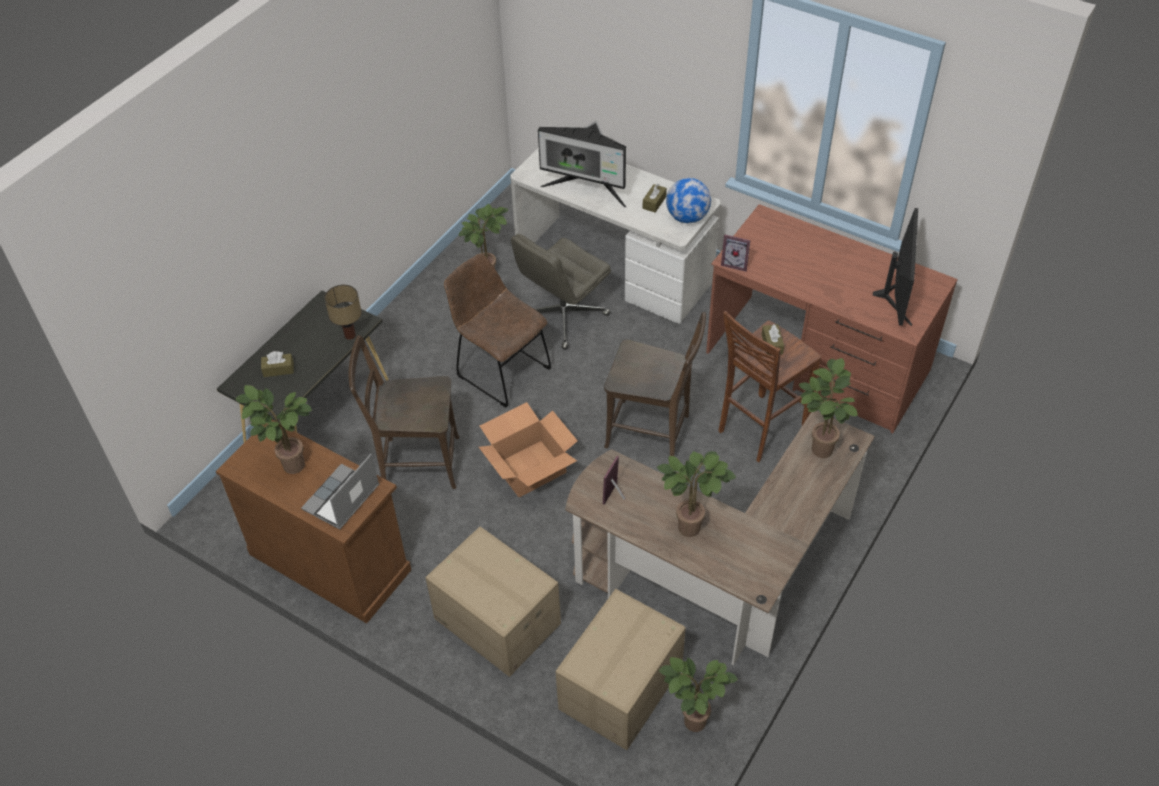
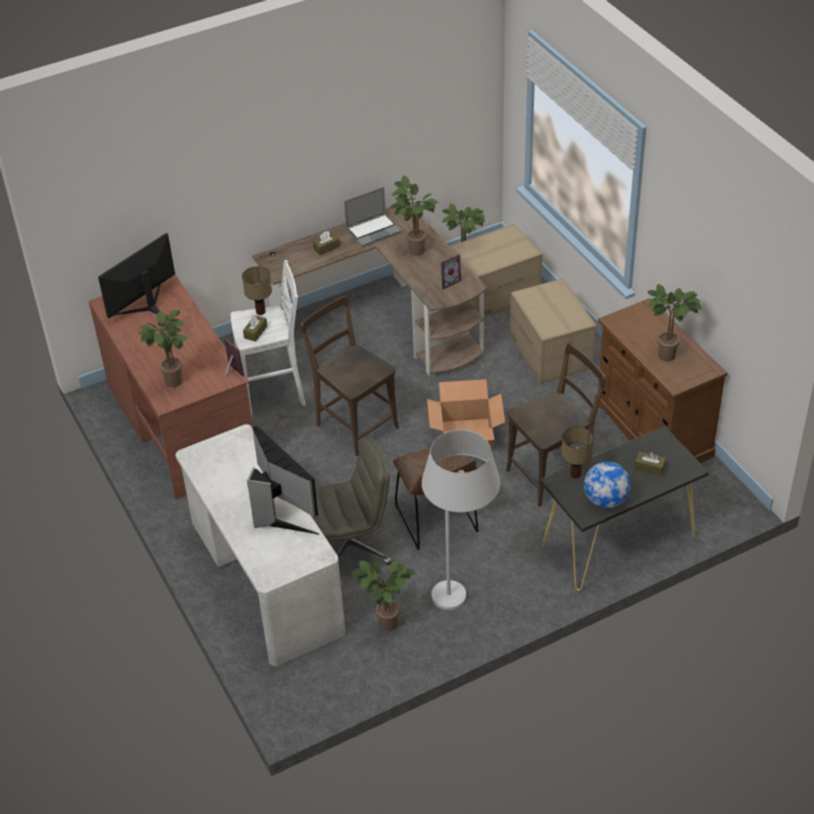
camera: 150 degrees left, 5 degrees down
(341, 499) = (640, 322): laptop -> laptop (373, 230)
(416, 463) = (552, 473): brown chair -> brown chair turned 60 degrees counterclockwise
(433, 309) = (462, 607): none -> white floor lamp
(654, 202) = (233, 473): brown tissue box -> brown tissue box (326, 248)
(687, 217) = (219, 447): globe -> globe (605, 500)
(759, 429) = (274, 395): brown stool -> white stool
(791, 369) = (260, 311): none -> table lamp
(819, 447) = (293, 261): potted plant -> potted plant (174, 383)

